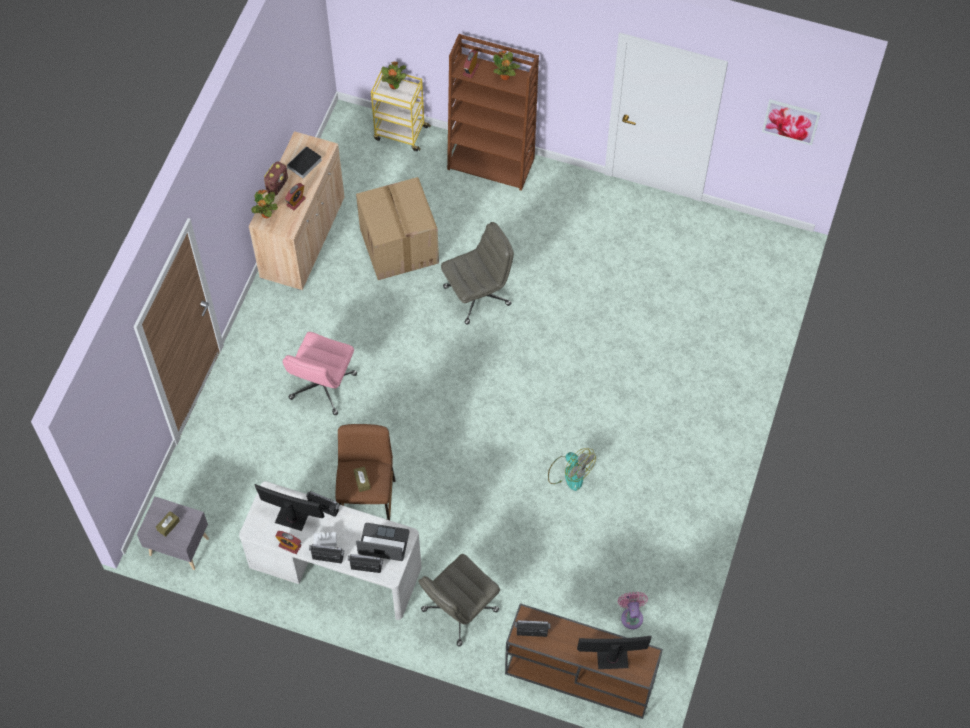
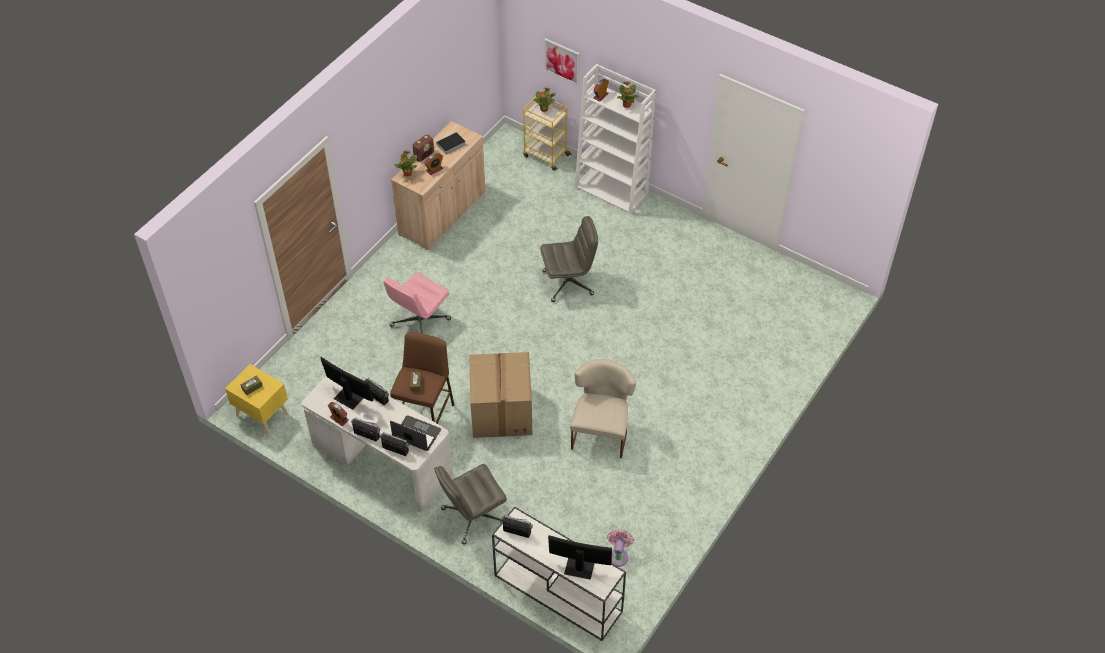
camera: 15 degrees right, 10 degrees down
(178, 545) = (262, 414): grey nightstand -> yellow nightstand
(400, 246) = (518, 235): cardboard box -> cardboard box (502, 412)
(492, 163) = (612, 190): brown bookcase -> white bookcase
(569, 472) = (601, 431): fan -> beige chair
(578, 676) = (556, 593): brown console table -> white console table
(791, 121) = (852, 175): picture -> picture (562, 61)

